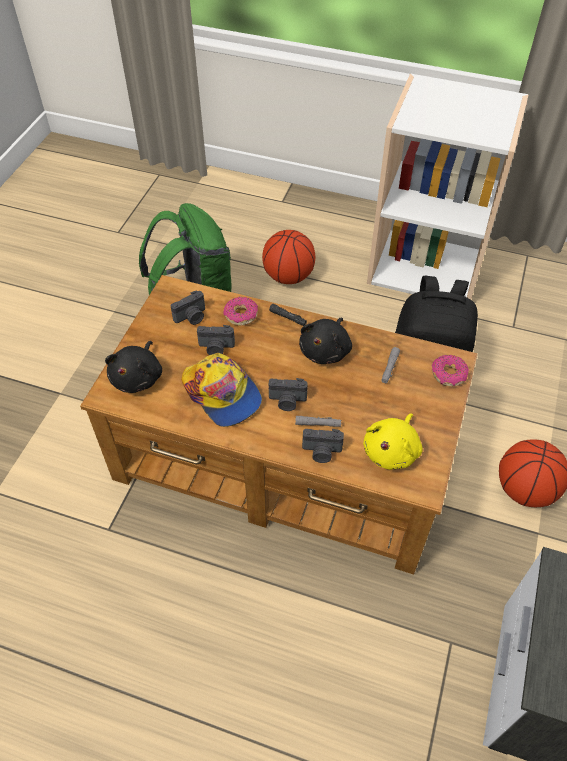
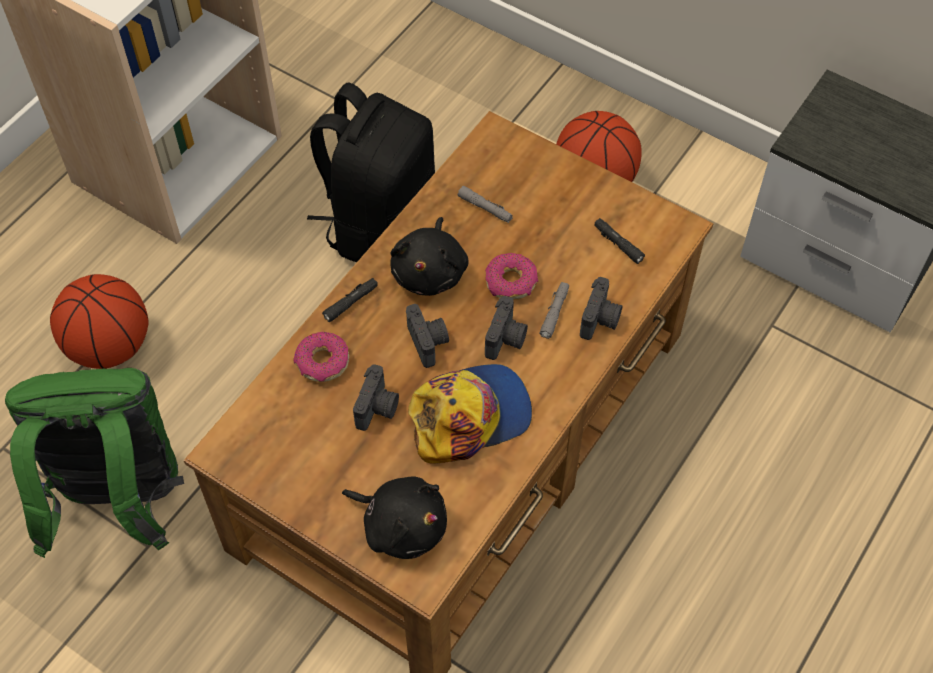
camera: 75 degrees left, 5 degrees up
(192, 317) = (302, 430): camera -> camera (429, 342)
(326, 350) = (430, 271): black plush toy -> black plush toy turned 60 degrees clockwise
(392, 450) = (617, 244): yellow plush toy -> black flashlight
(448, 375) = (516, 150): donut -> donut (511, 282)

